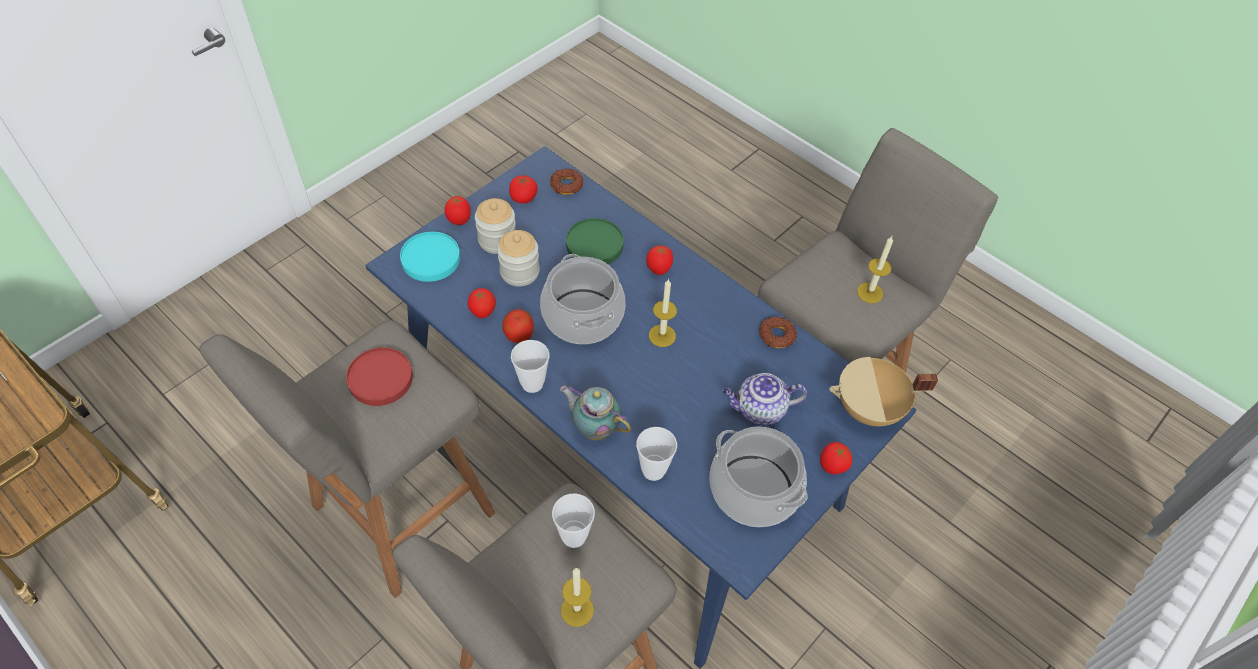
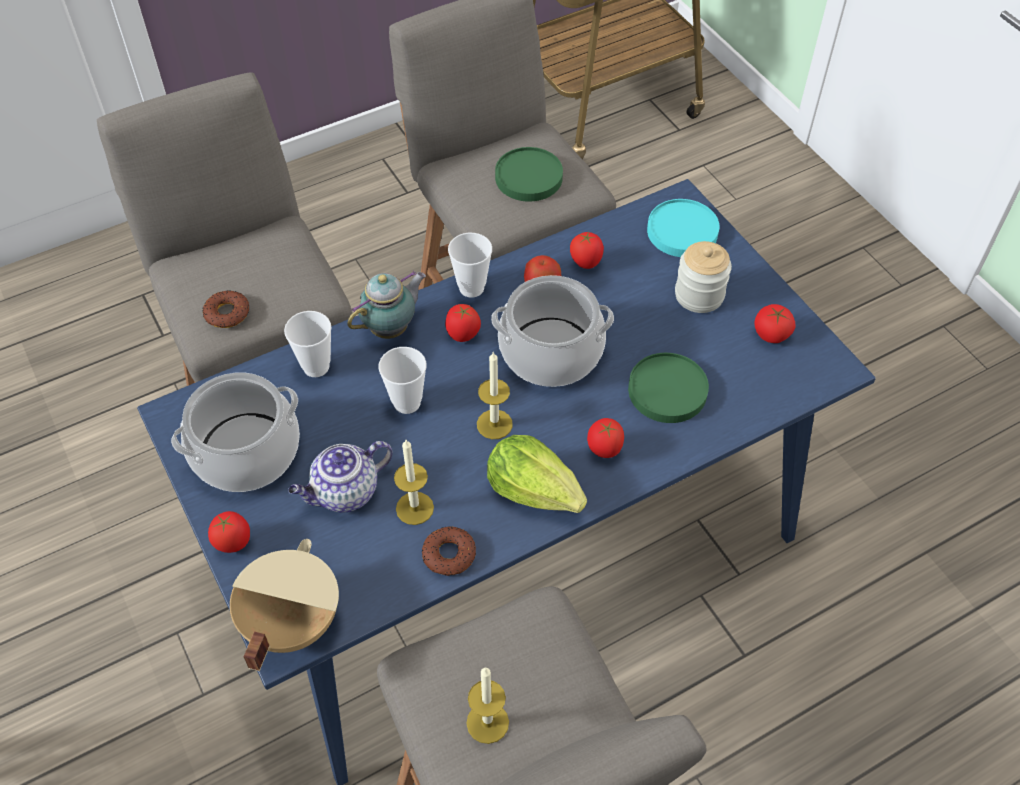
camera: 110 degrees right, 0 degrees up
(380, 379) = (528, 177): red plate -> green plate
(459, 221) = (740, 265): tomato -> tomato (463, 336)
(519, 272) = (640, 307): jar -> none
(566, 185) = (788, 385): donut -> donut (227, 313)
(574, 536) = (280, 290): cup -> cup (407, 403)
(577, 610) = (207, 277): candle -> candle (414, 508)
(706, 301) = (534, 490): none -> lettuce
(759, 410) = (345, 493): teapot -> teapot turned 135 degrees counterclockwise

